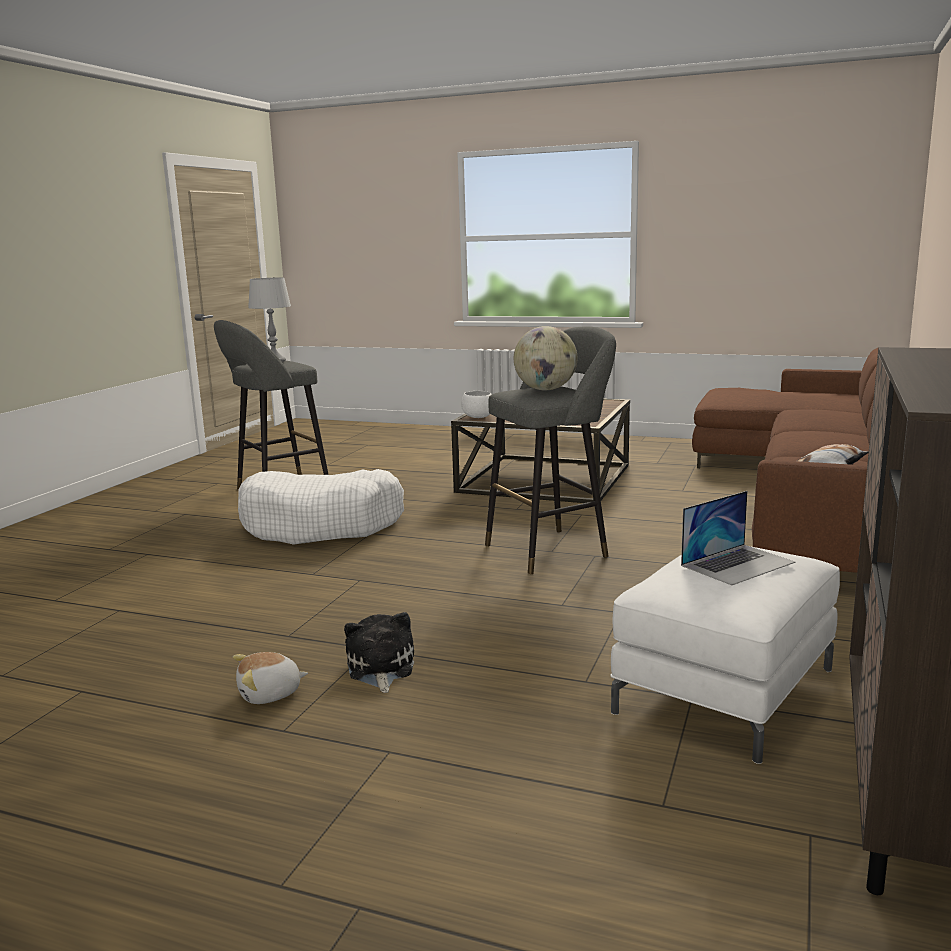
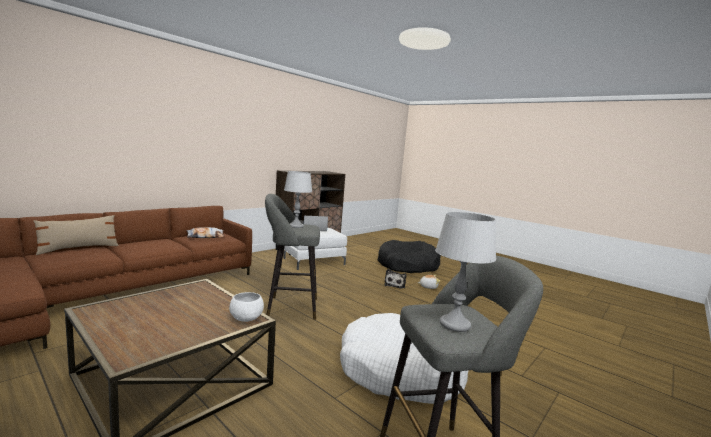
camera: 160 degrees left, 5 degrees down
(366, 820) = (407, 265): none -> black dog bed
(545, 390) = (296, 226): globe -> grey table lamp
(858, 422) = (78, 248): none -> beige pillow

